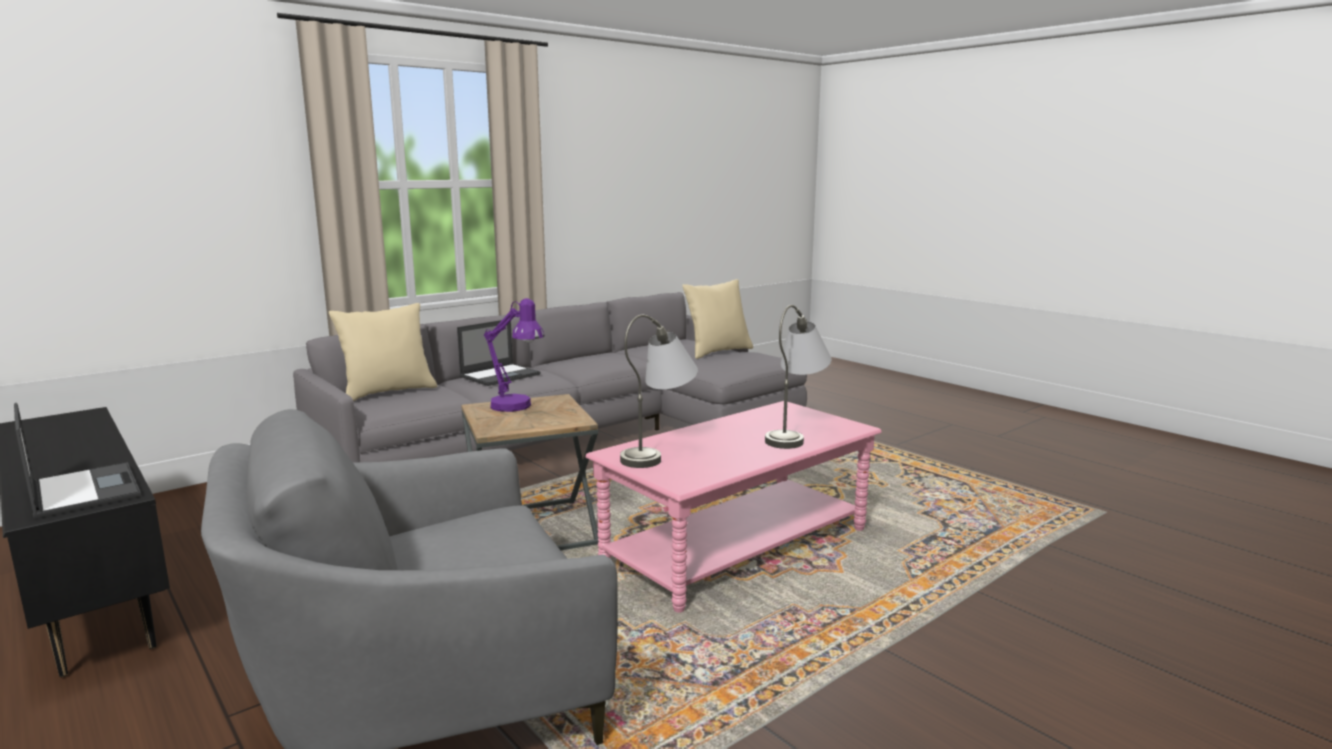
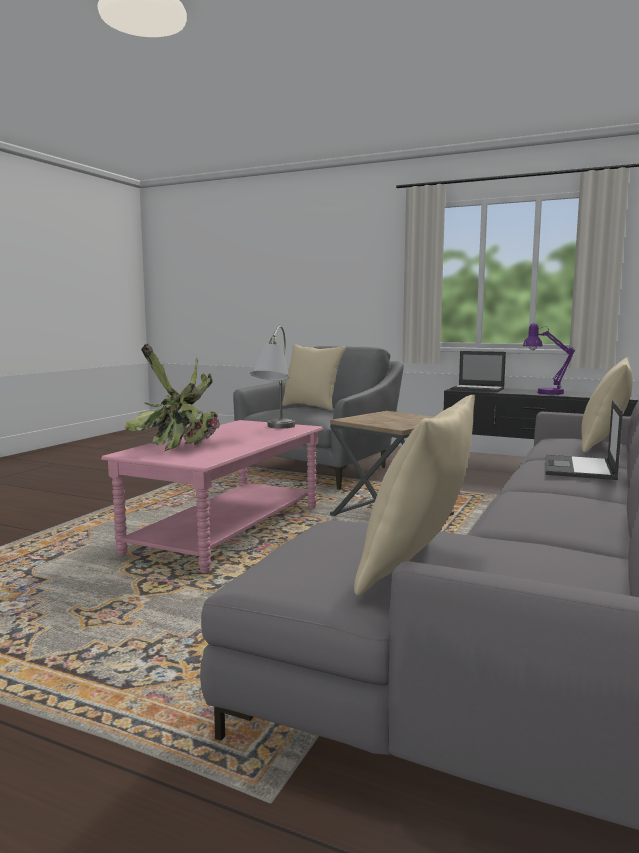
camera: 155 degrees right, 5 degrees down
(450, 557) = (312, 407): none -> beige pillow
(516, 407) = (411, 420): purple table lamp -> purple table lamp (544, 393)
(796, 435) = (181, 444): grey table lamp -> potted plant

